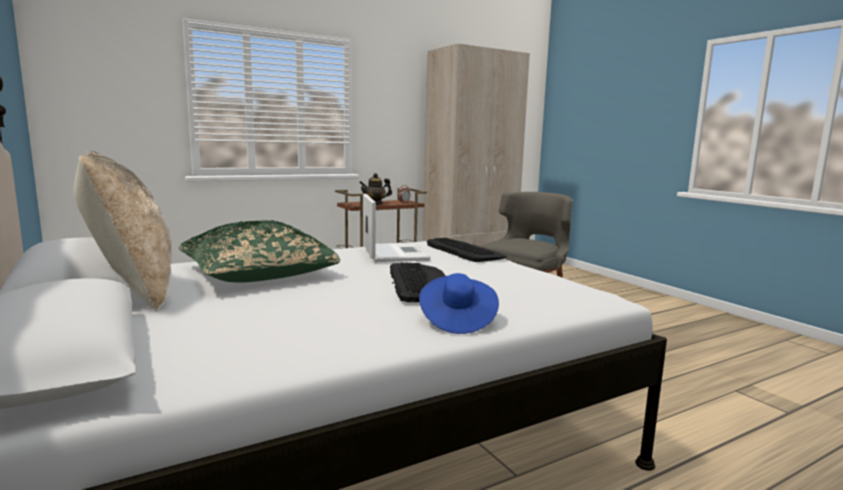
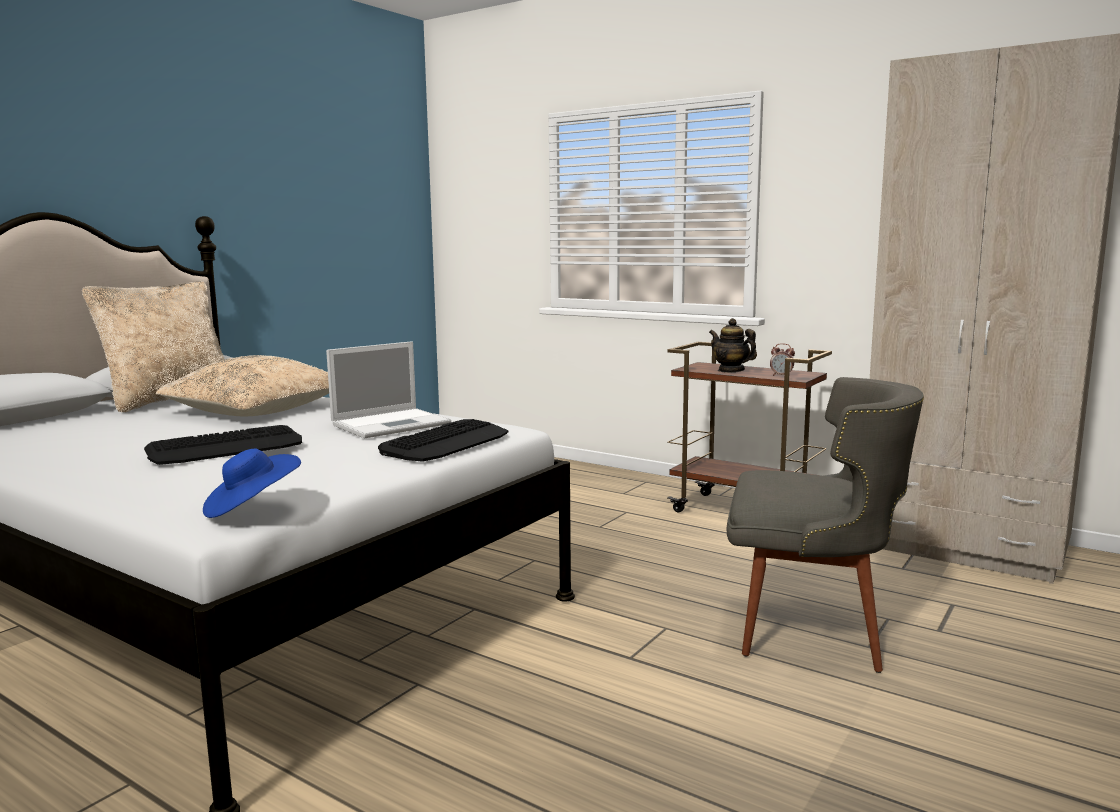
camera: 65 degrees right, 0 degrees up
(258, 273) = (256, 409): green pillow -> beige pillow
(457, 320) = (94, 476): blue hat -> blue hat (251, 507)

